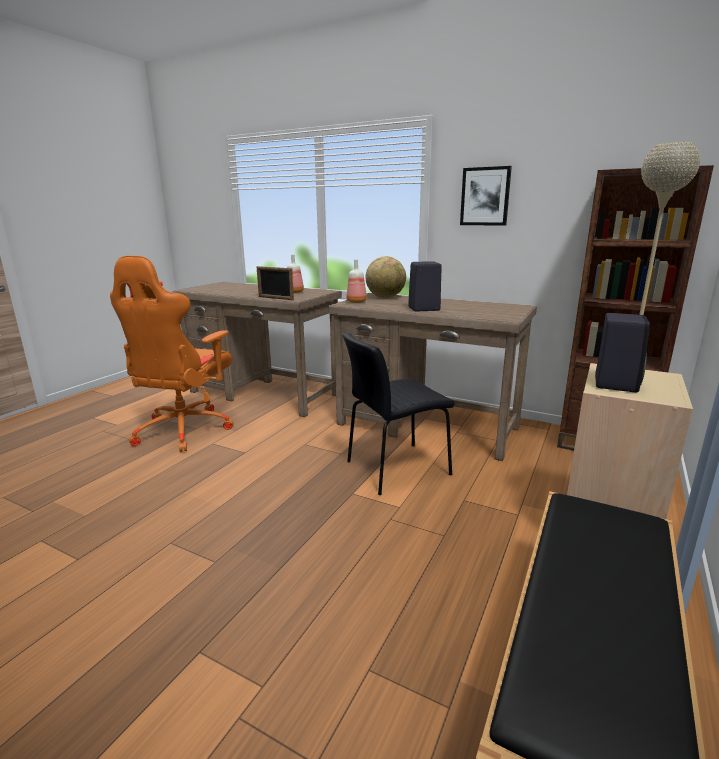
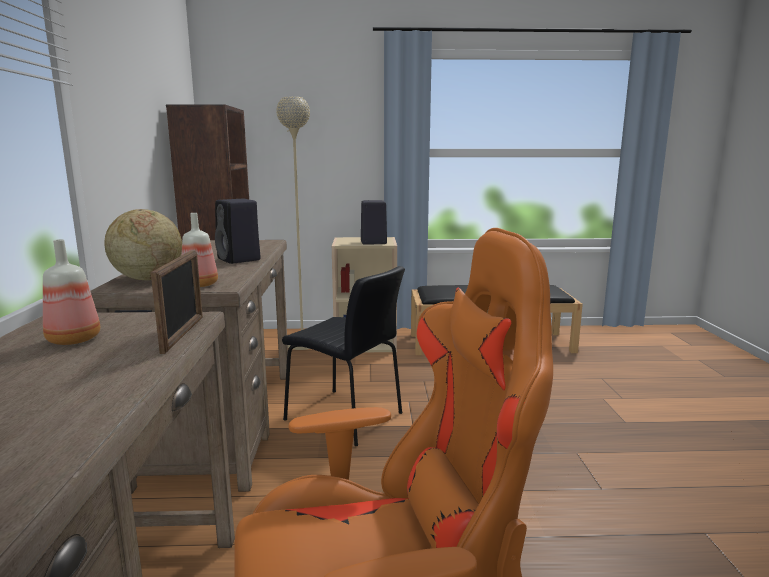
camera: 120 degrees left, 5 degrees down
(485, 196) = (113, 117): picture -> none

